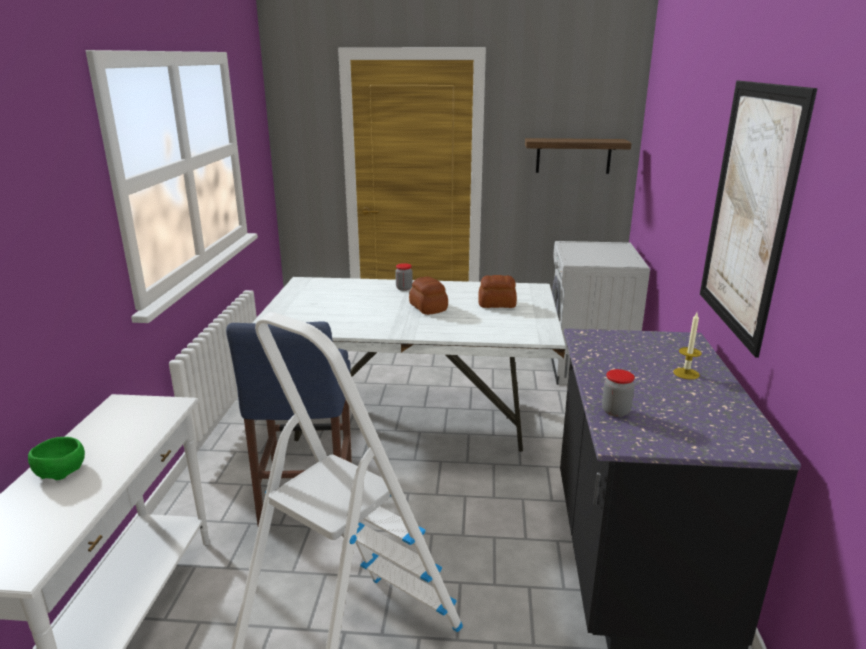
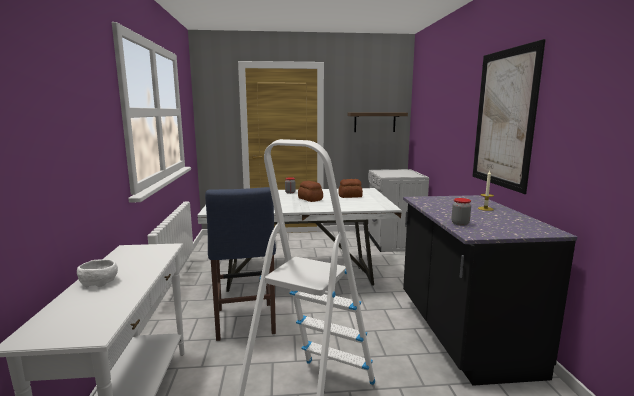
camera: 10 degrees left, 10 degrees down
(61, 469) = (99, 282): green bowl -> white bowl

